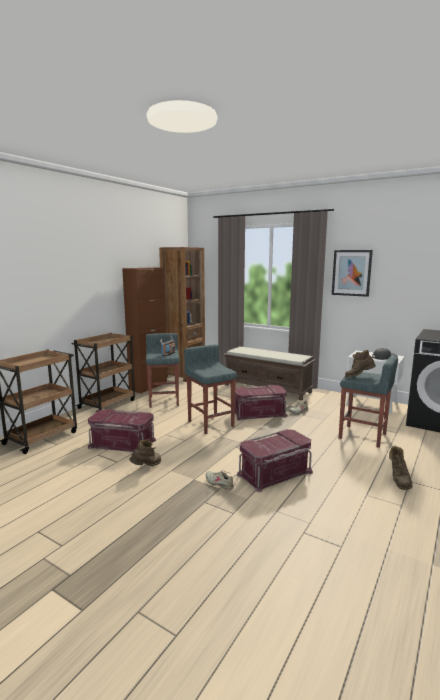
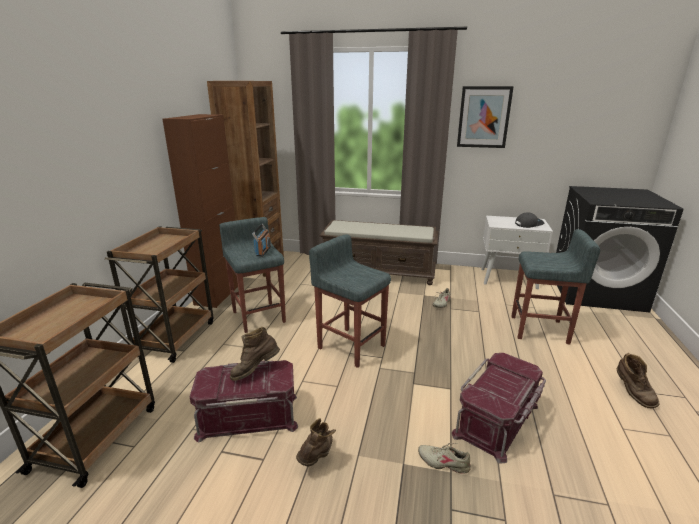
camera: 20 degrees left, 10 degrees up
(259, 413) = (398, 315): red storage box -> none
(358, 377) = (543, 261): brown boot -> brown boot (255, 371)

